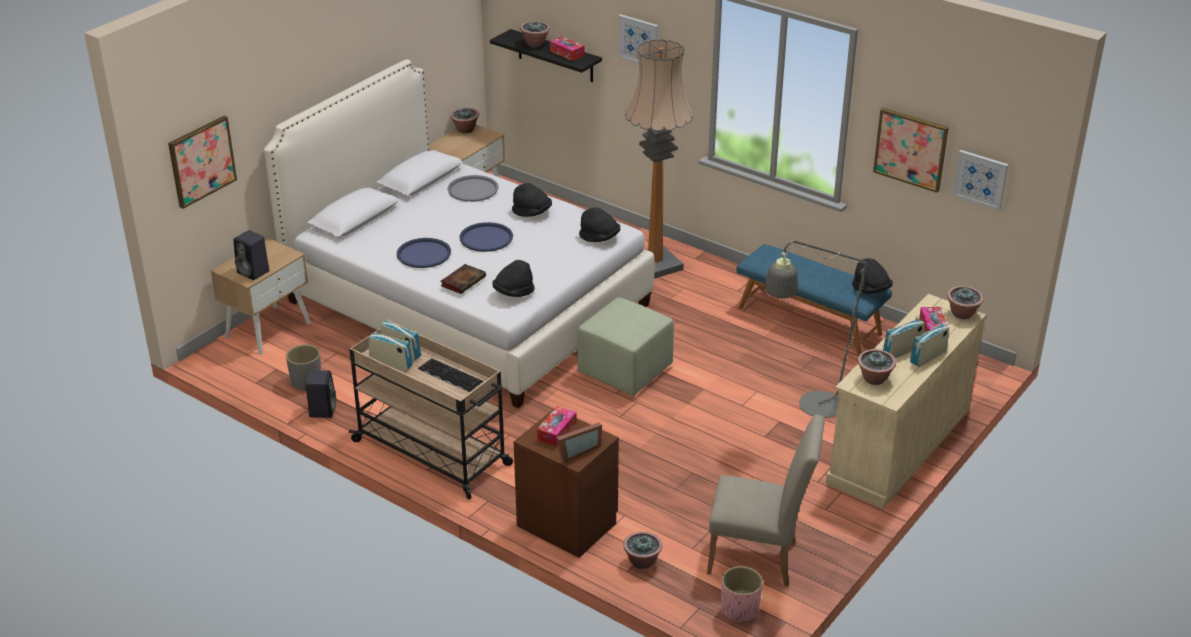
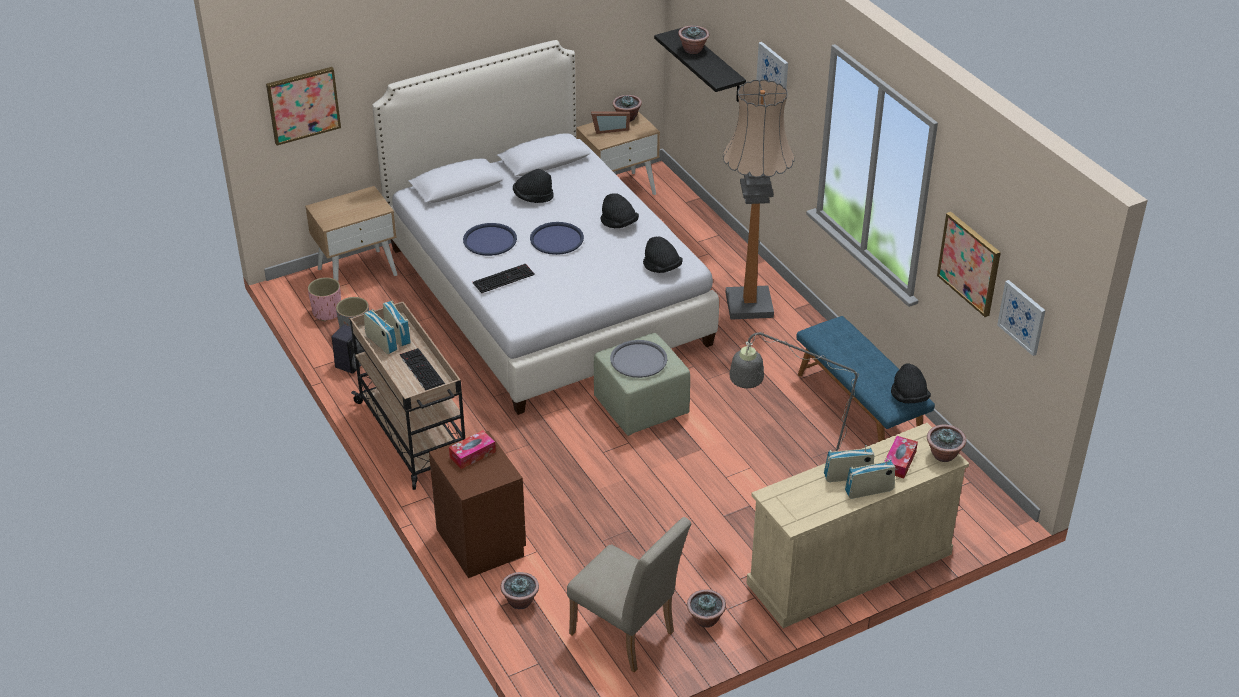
camera: 25 degrees right, 5 degrees up
(254, 272) = (339, 217): black speaker -> none
(463, 281) = (504, 278): book -> keyboard
(473, 189) = (582, 184): grey tray -> grey tray (638, 360)
(513, 292) = (539, 303): black hat -> black hat (533, 197)
(567, 53) = (715, 67): tissue box -> none
(576, 451) = (475, 479): picture frame -> picture frame (609, 129)
(739, 610) = (573, 679): pink planter -> pink planter (327, 312)
(874, 379) = (795, 497): potted plant -> potted plant (705, 620)

